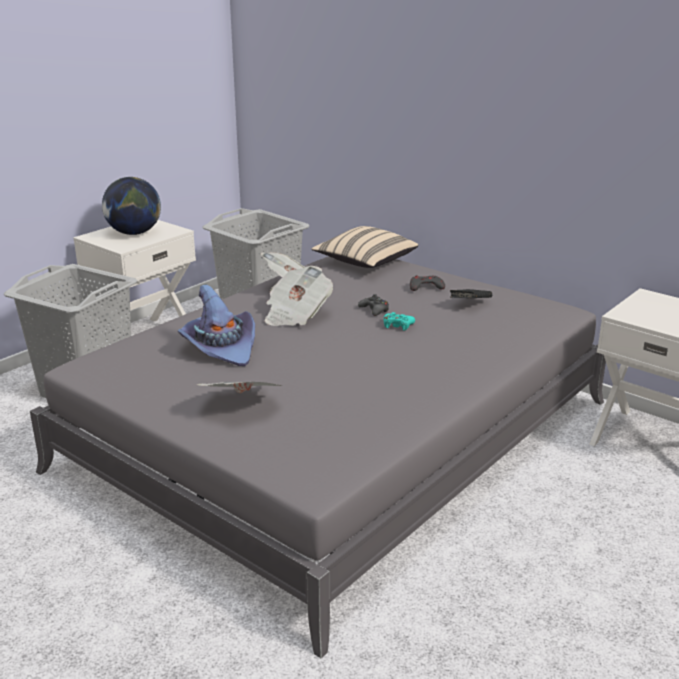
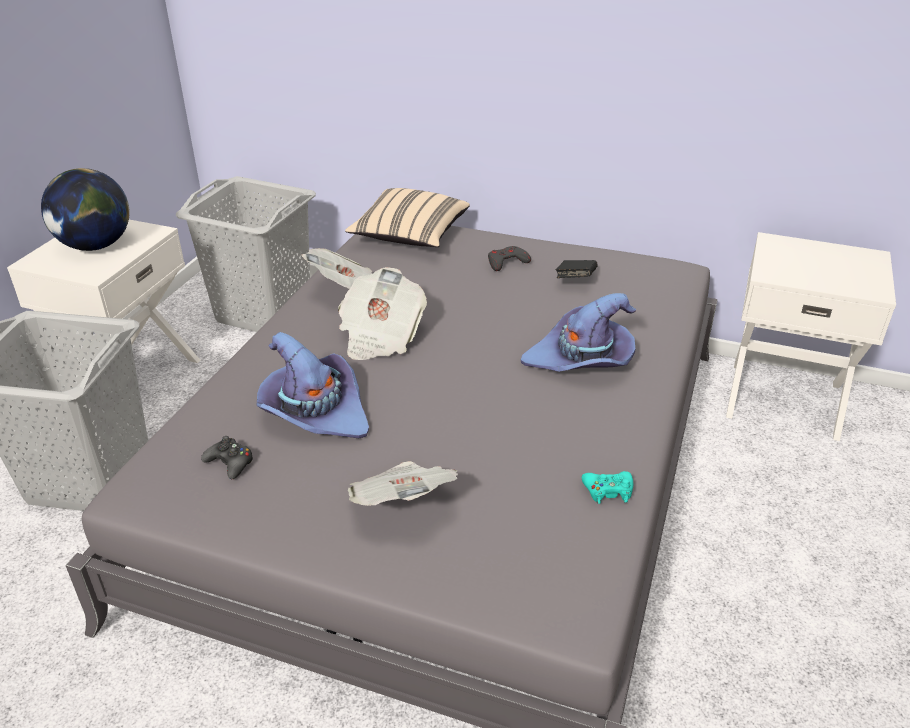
camera: 20 degrees left, 10 degrees up
(374, 310) = (470, 309): black game controller -> black game controller (230, 463)
(397, 325) = (513, 328): turquoise game controller -> turquoise game controller (608, 491)
(436, 351) = (582, 359): none -> purple hat

